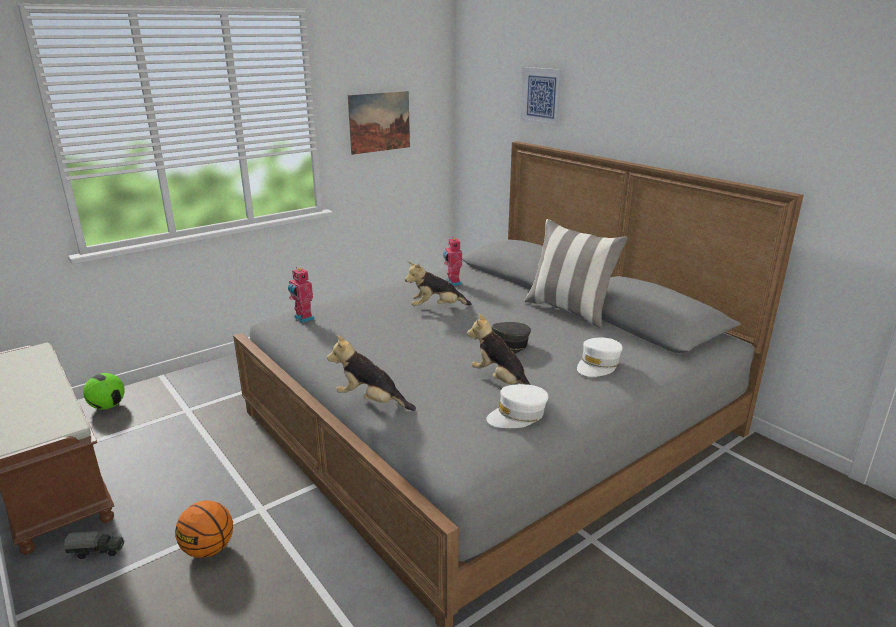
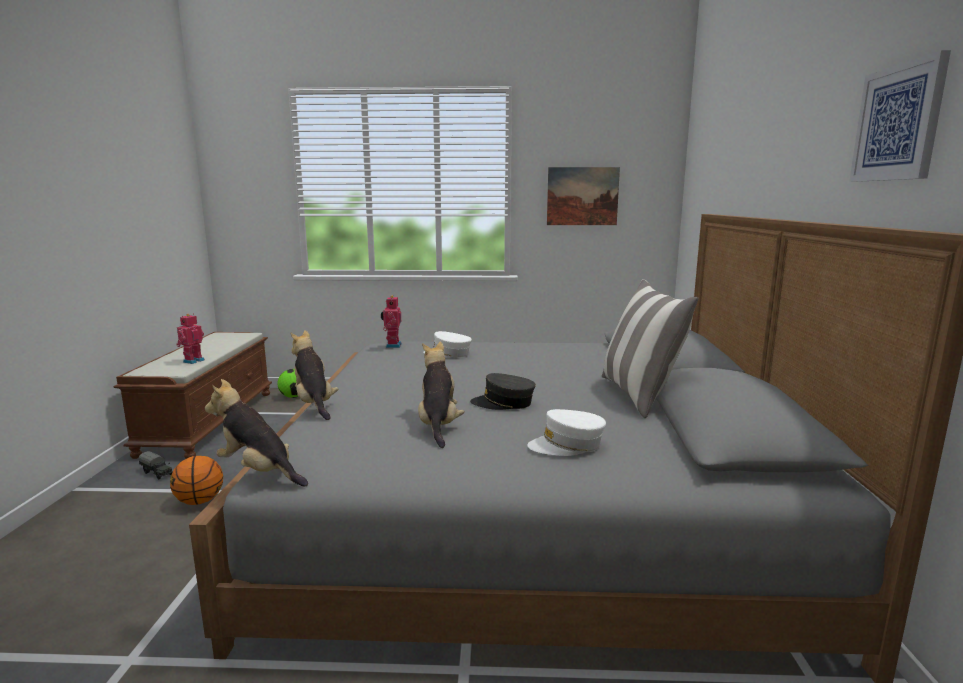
camera: 40 degrees right, 10 degrees down
(436, 308) = (506, 362): plush toy -> plush toy (259, 472)
(452, 283) = (562, 350): toy robot -> toy robot (193, 361)
(517, 415) = (390, 453): white cap -> white cap (448, 354)
(543, 96) = (736, 156): picture -> picture (898, 123)

